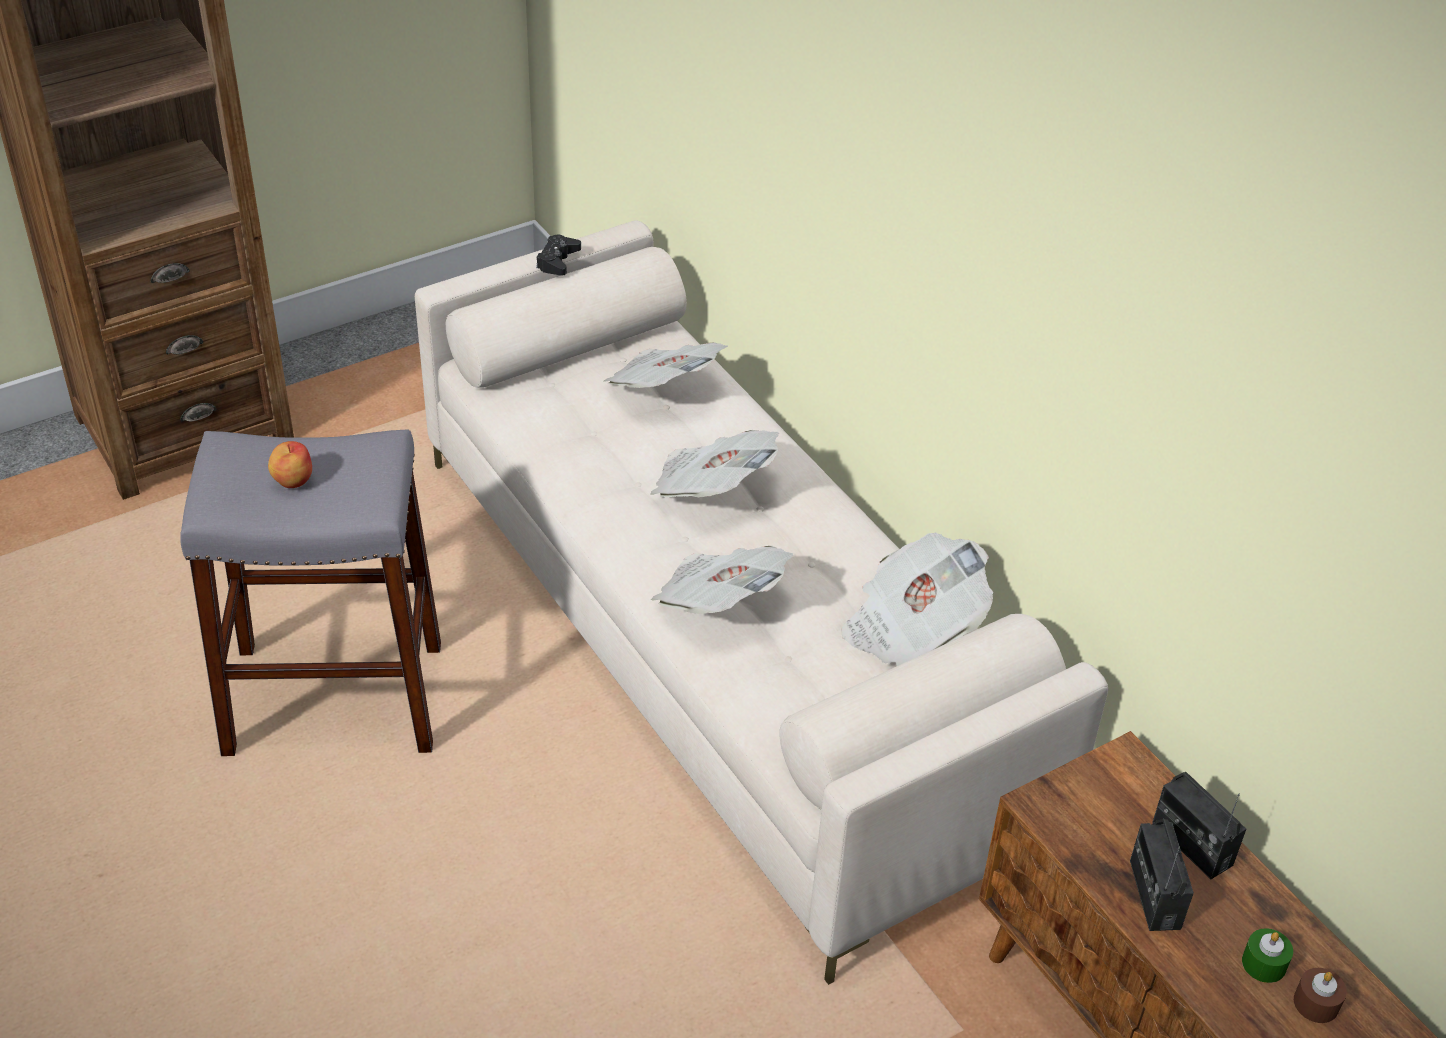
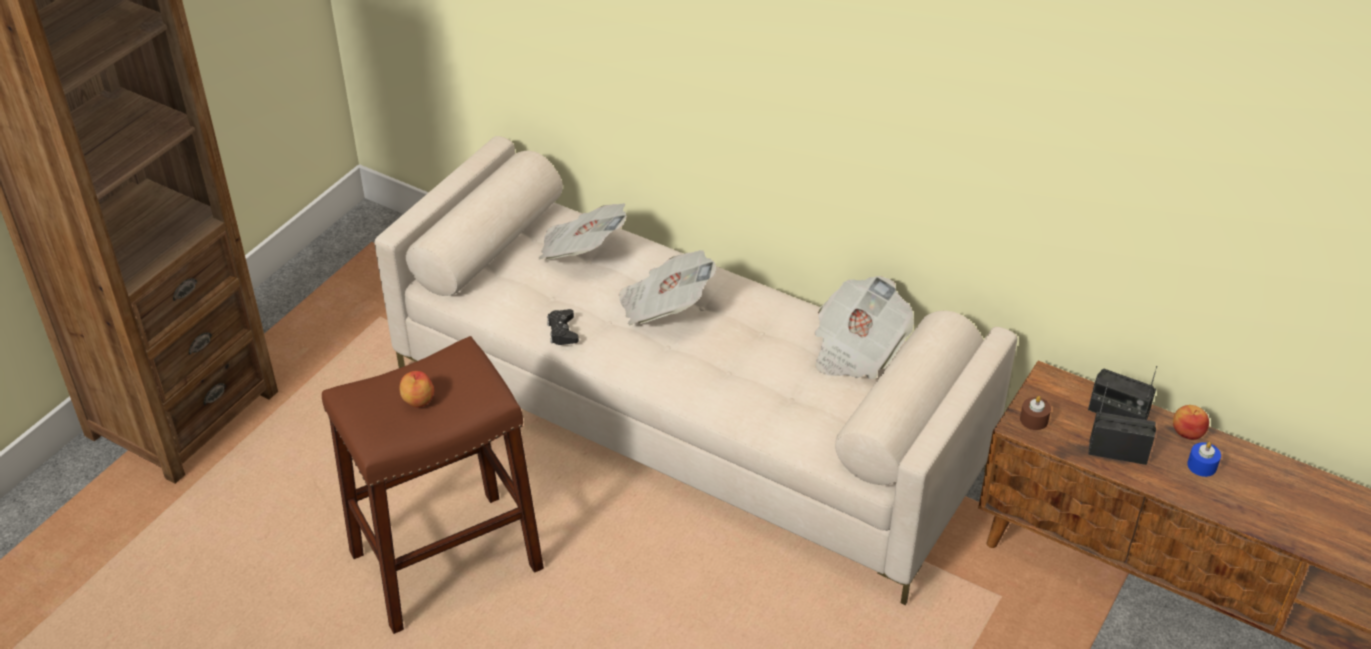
camera: 25 degrees left, 0 degrees up
(335, 699) = (446, 561): grey stool -> brown stool
(557, 261) = (465, 183): black game controller -> black game controller (562, 331)
(719, 602) = (725, 380): newspaper -> none
(1154, 894) = (1117, 451): radio -> radio turned 135 degrees clockwise
(1264, 963) = (1202, 465): green candle -> blue candle
(1276, 909) = (1187, 432): none -> apple
(1316, 1003) = (1243, 476): brown candle -> brown candle (1034, 420)

